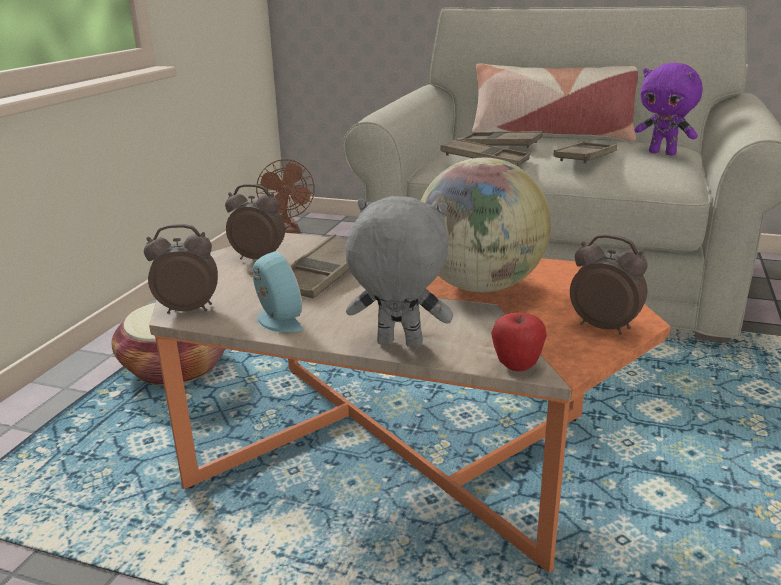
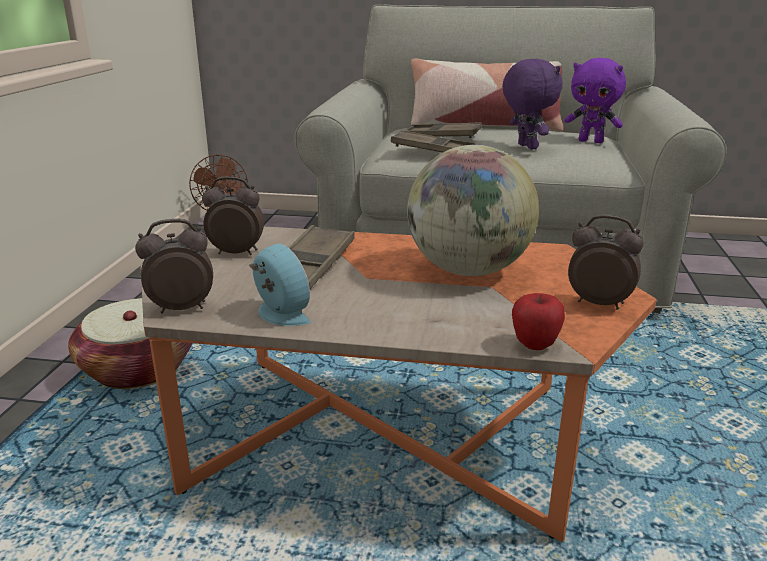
camera: 10 degrees left, 0 degrees up
(398, 345) = (413, 332): grey plush toy -> none
(585, 158) = (525, 147): brown tray -> purple plush toy

